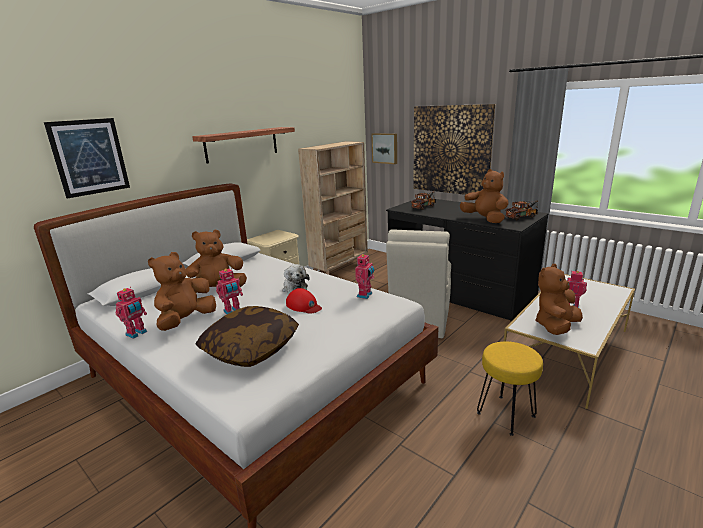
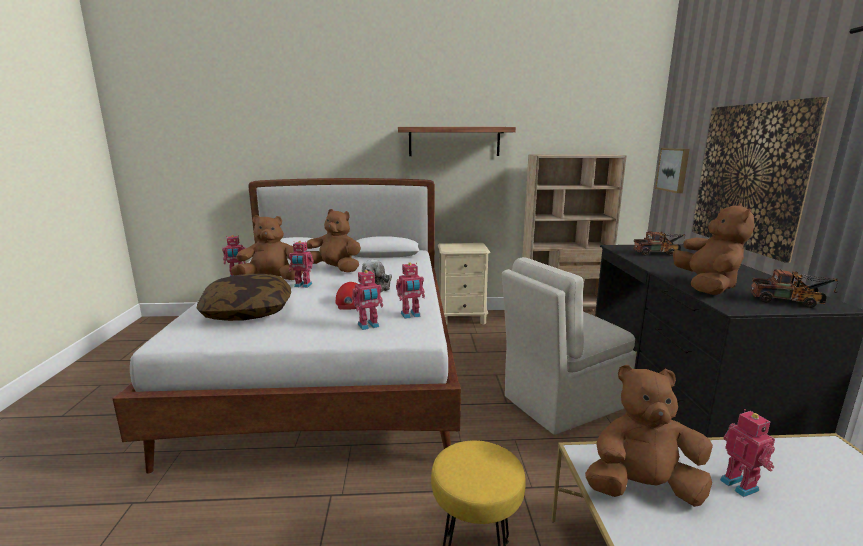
camera: 45 degrees right, 5 degrees down
(89, 157) = (302, 136): picture -> none
(361, 313) = (369, 326): none -> toy robot

